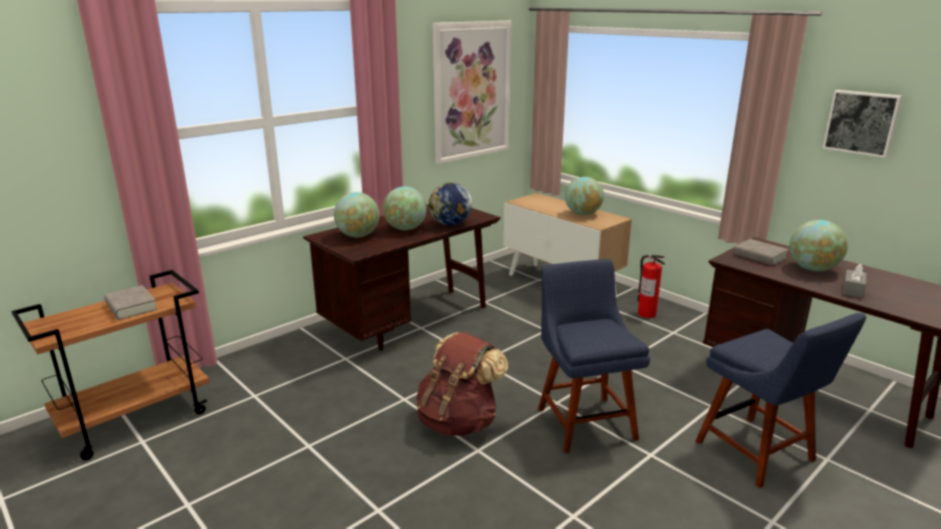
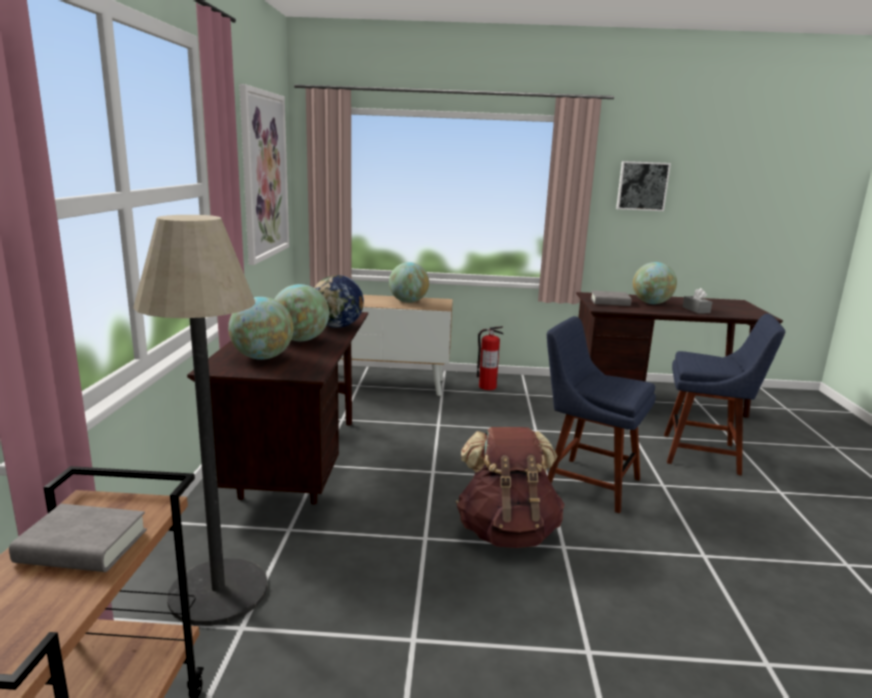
camera: 45 degrees left, 5 degrees down
(270, 374) = (218, 592): none -> floor lamp

